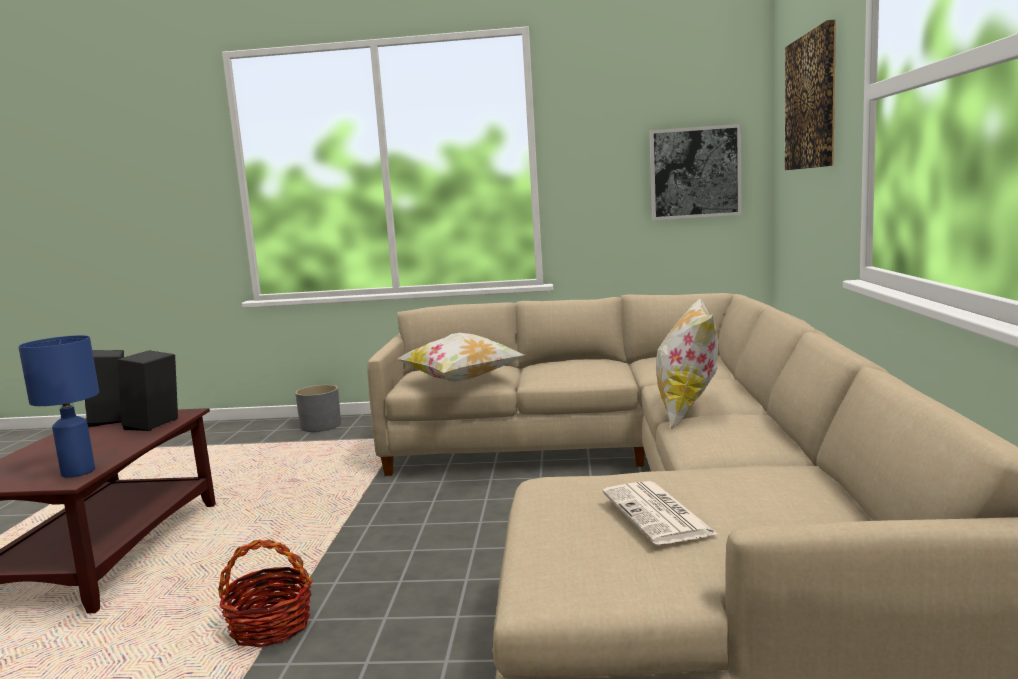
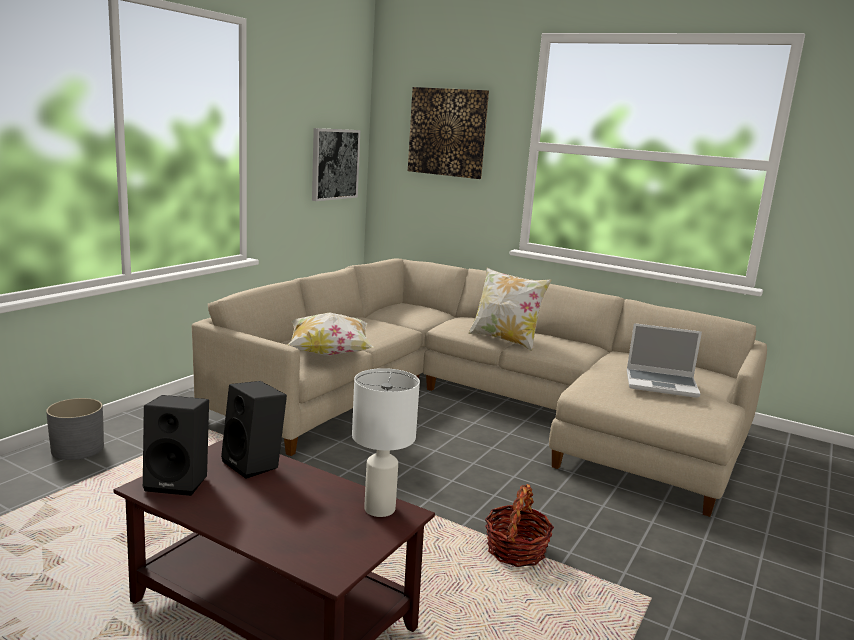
camera: 65 degrees left, 5 degrees up
(79, 471) = (379, 508): blue table lamp -> white table lamp
(658, 514) = (662, 384): newspaper -> laptop

